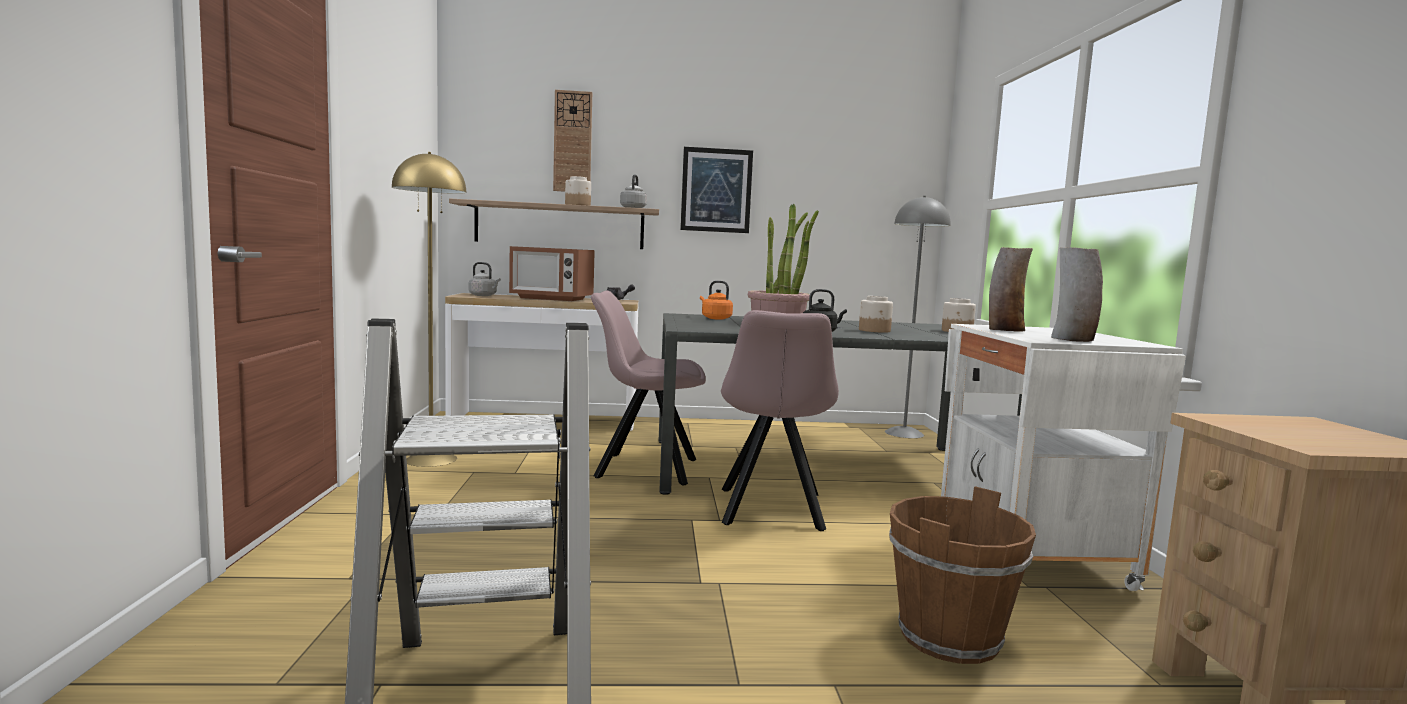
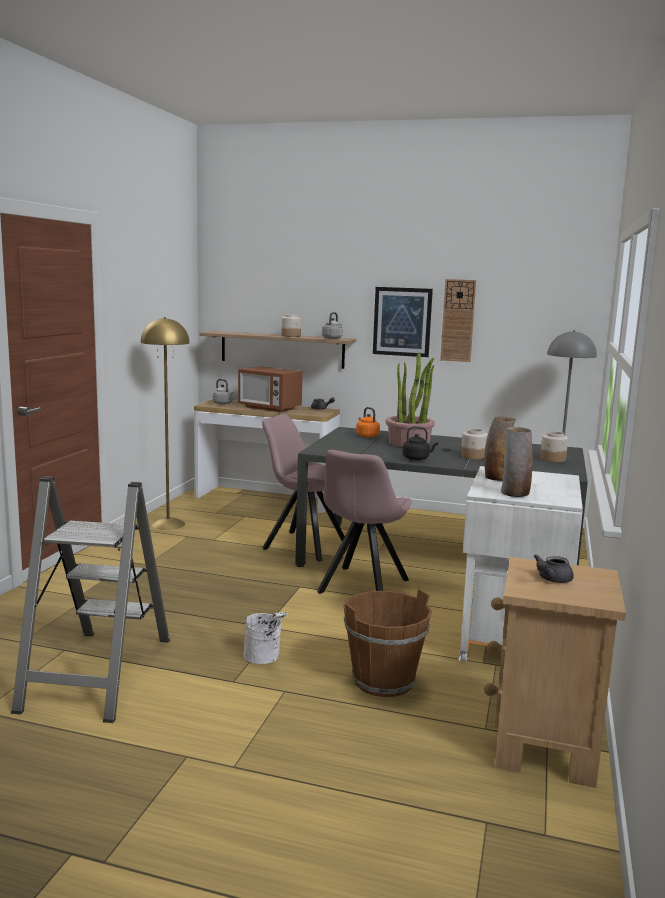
camera: 20 degrees right, 5 degrees up
(572, 142) = (291, 284): wall clock -> wall clock (458, 320)
(749, 633) = (265, 658): none -> white bucket
(1295, 432) = (551, 579): none -> grey teapot

